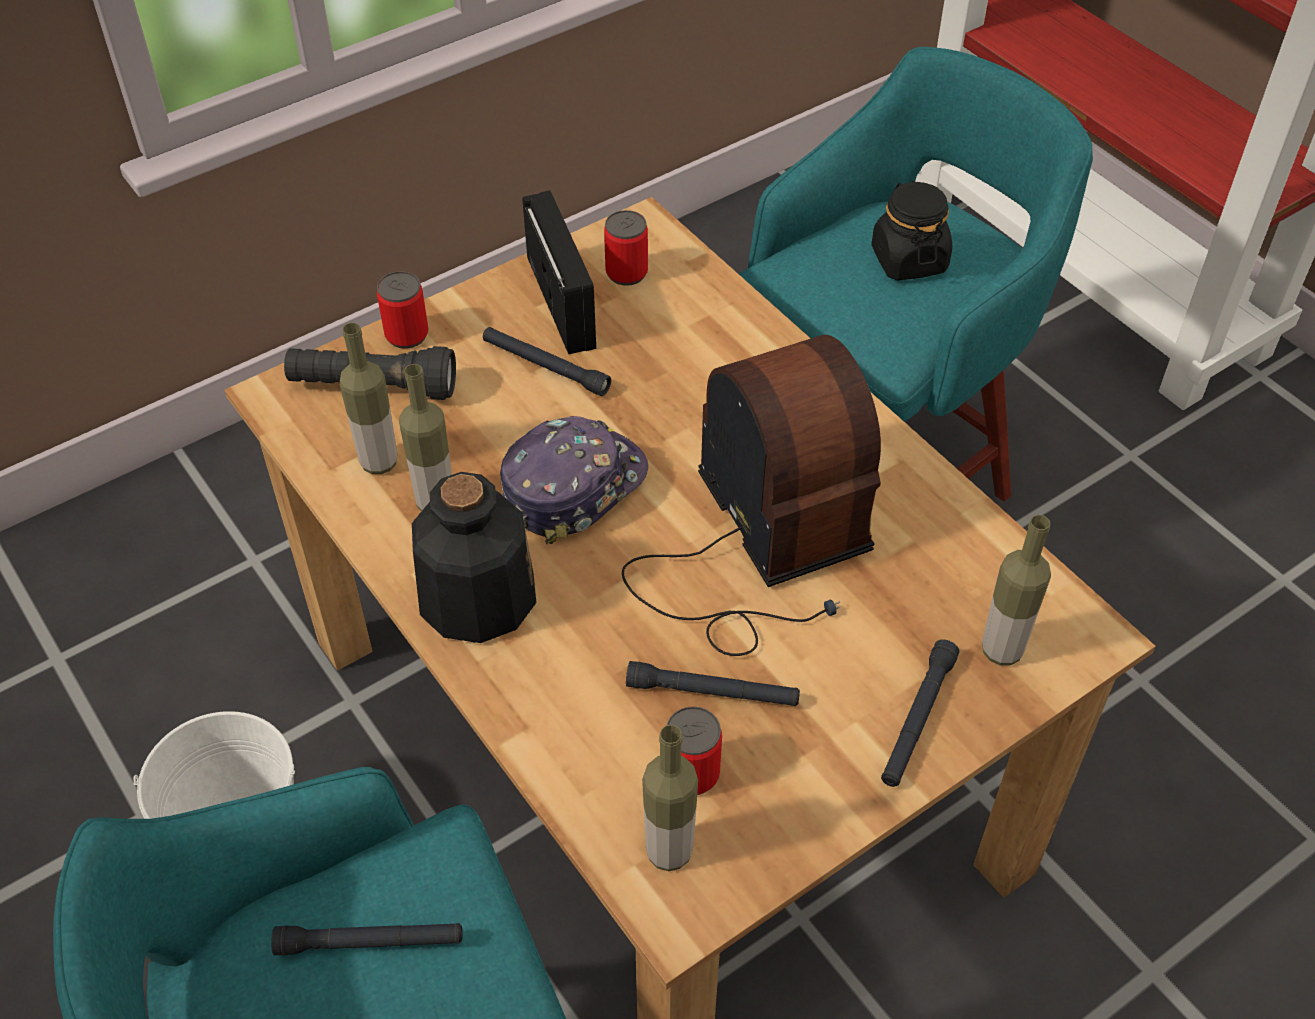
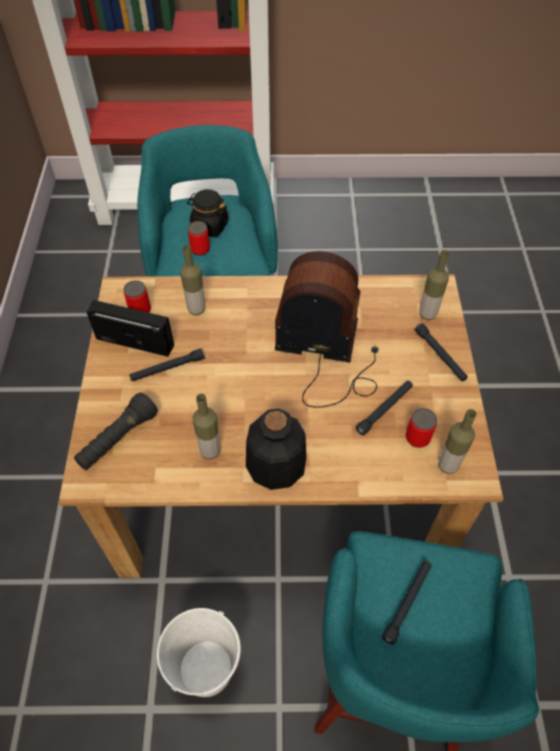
camera: 55 degrees left, 5 degrees up
(379, 462) = (167, 460): bottle -> bottle (196, 309)
(407, 335) = (97, 409): can -> can (200, 249)
(573, 487) = (244, 396): cap -> none

